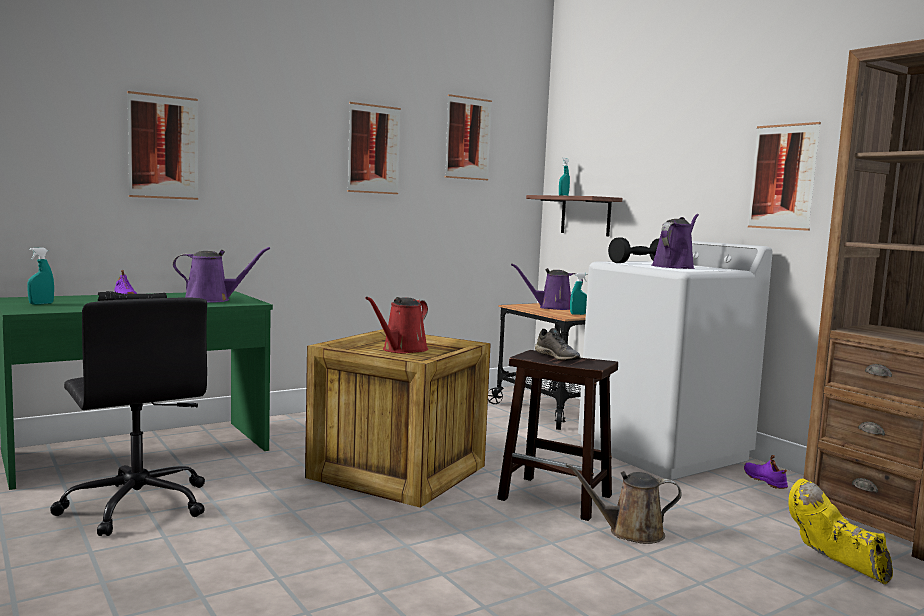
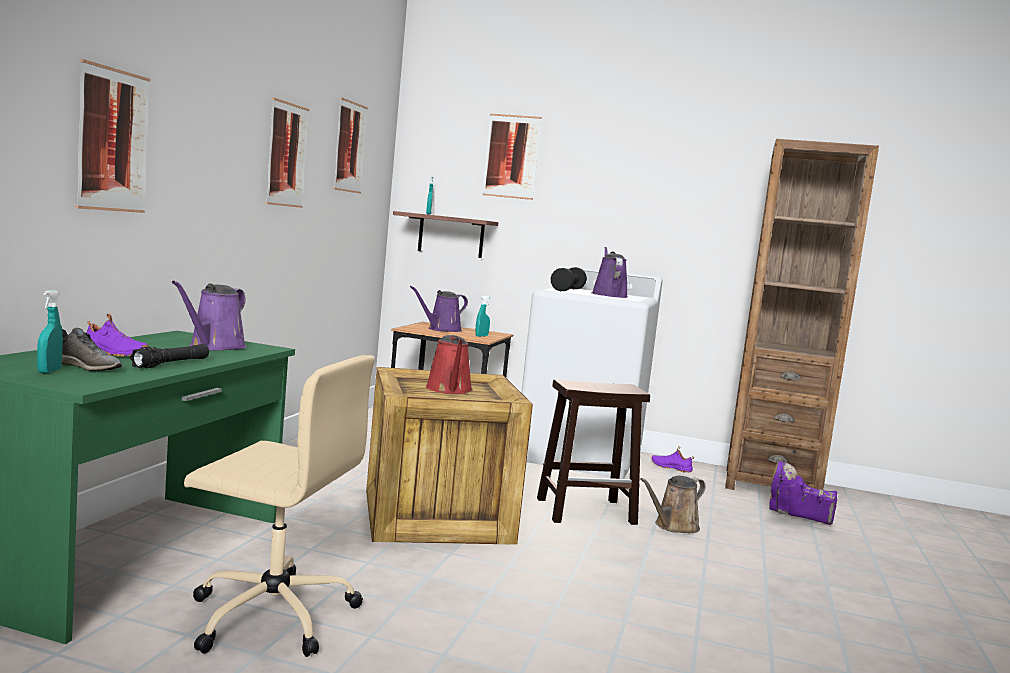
camera: 40 degrees left, 0 degrees up
(137, 505) = (270, 614): black office chair -> beige office chair
(212, 300) = (214, 347): purple watering can -> purple watering can turned 150 degrees clockwise
(558, 357) = (592, 384): grey shoe -> grey shoe (86, 367)
(783, 177) = (668, 220): picture -> picture (511, 156)
(834, 567) = (796, 520): yellow boot -> purple boot

